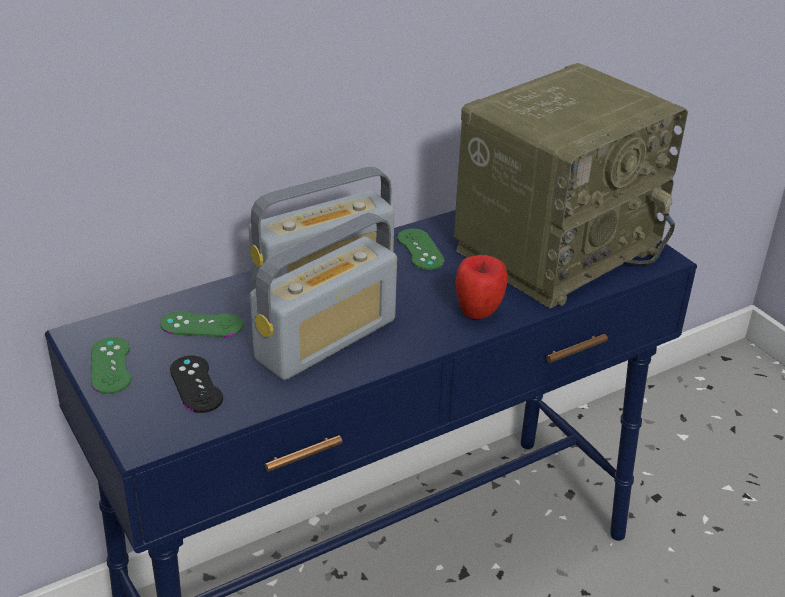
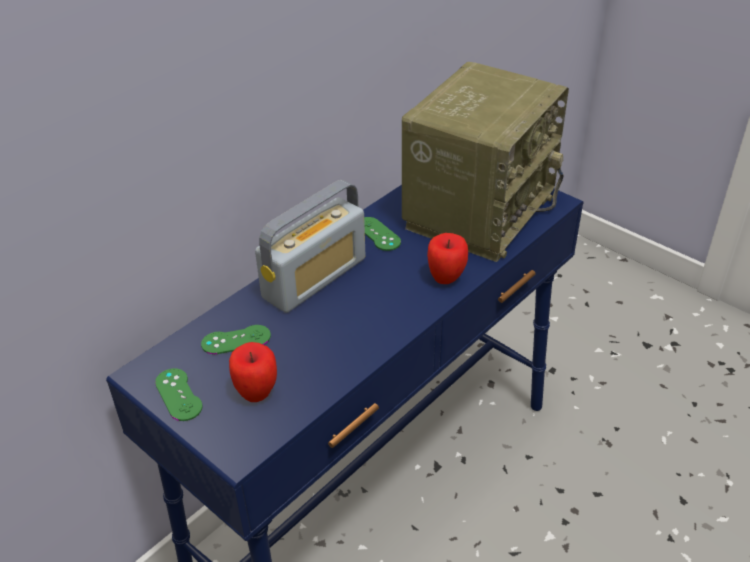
camera: 15 degrees left, 5 degrees up
(196, 384) = (257, 393): black game controller -> apple
(326, 339) = (341, 328): radio -> none

